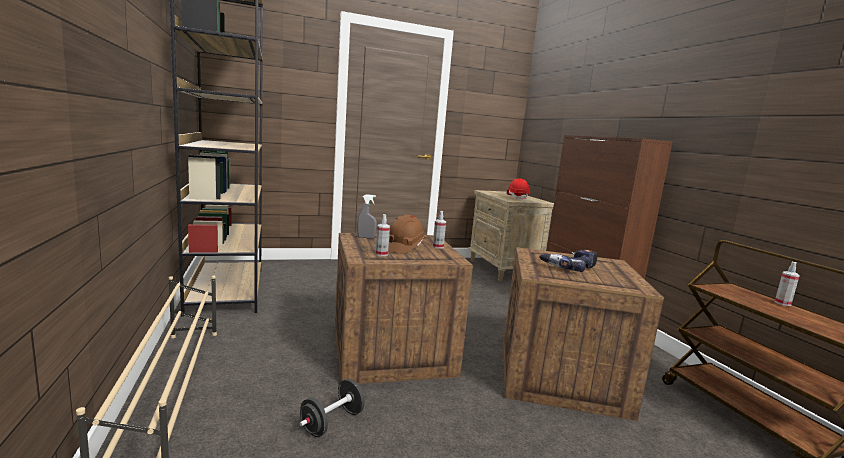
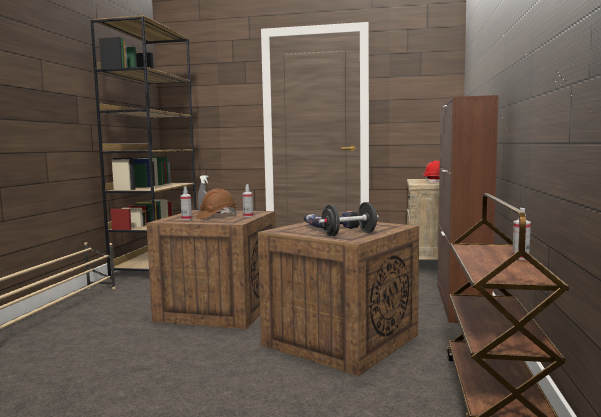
camera: 30 degrees right, 5 degrees down
(332, 422) = (116, 338): black dumbbell -> black dumbbell (349, 234)

